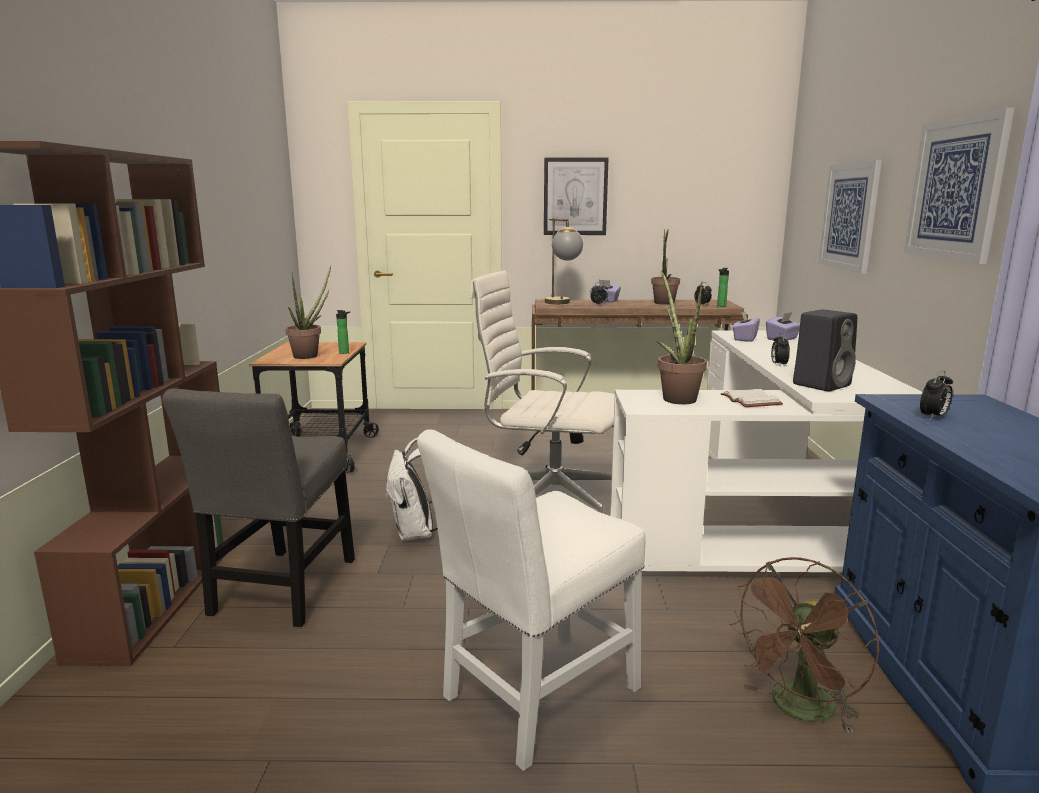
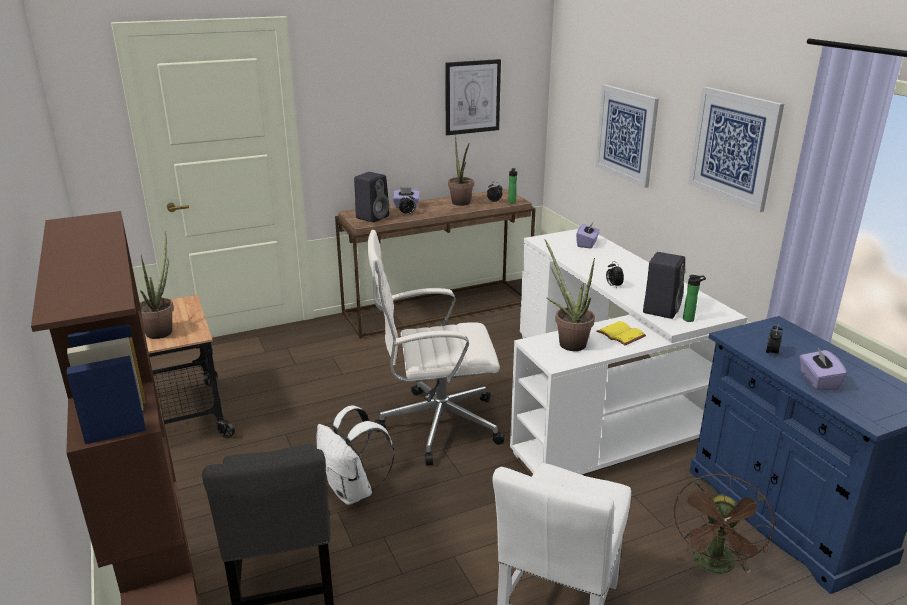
camera: 25 degrees left, 10 degrees up
(345, 353) = (196, 319): bottle -> bottle (690, 319)
(562, 303) = (373, 217): table lamp -> black speaker
(575, 196) = (368, 108): picture -> picture (472, 97)
(744, 339) = (560, 248): purple tissue box -> purple tissue box (818, 381)
(749, 400) = (619, 335): white book -> yellow book

